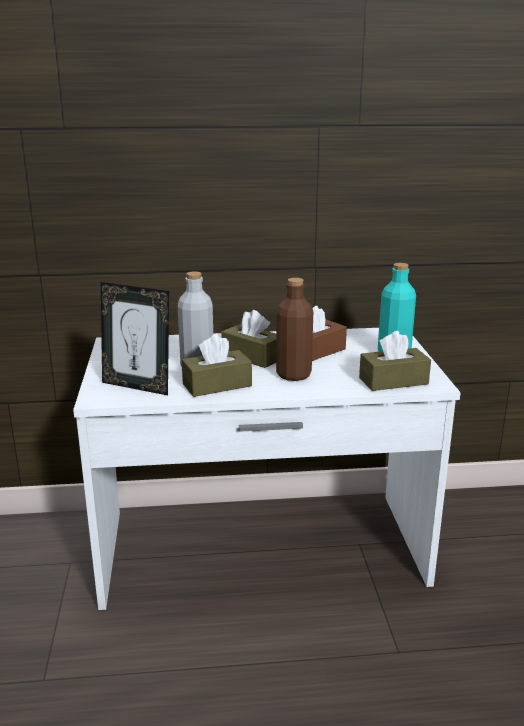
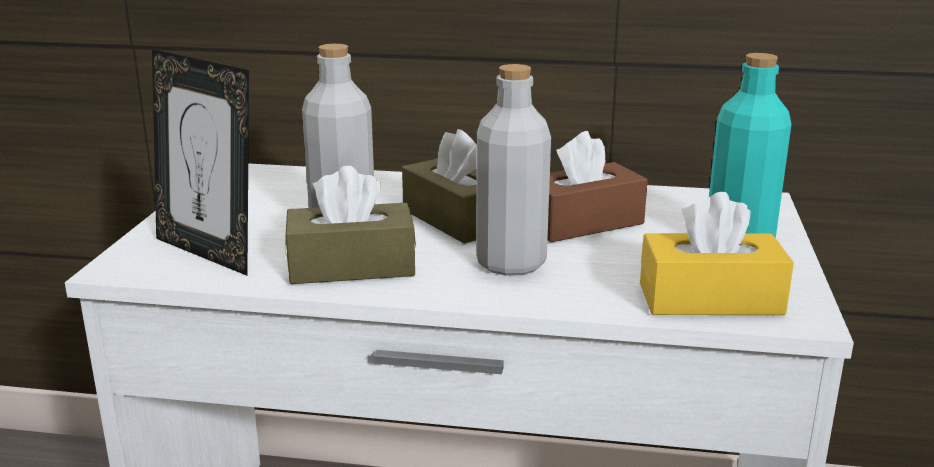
camera: 15 degrees right, 0 degrees up
(293, 375) = (511, 263): brown bottle -> grey bottle
(393, 381) = (710, 299): brown tissue box -> yellow tissue box

